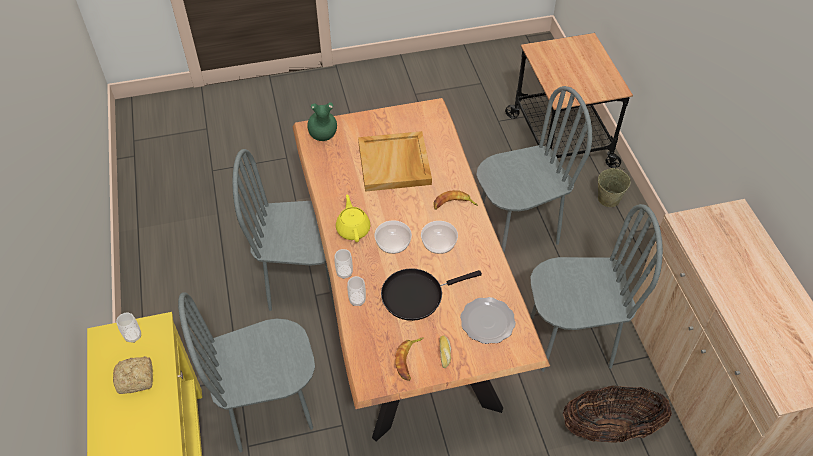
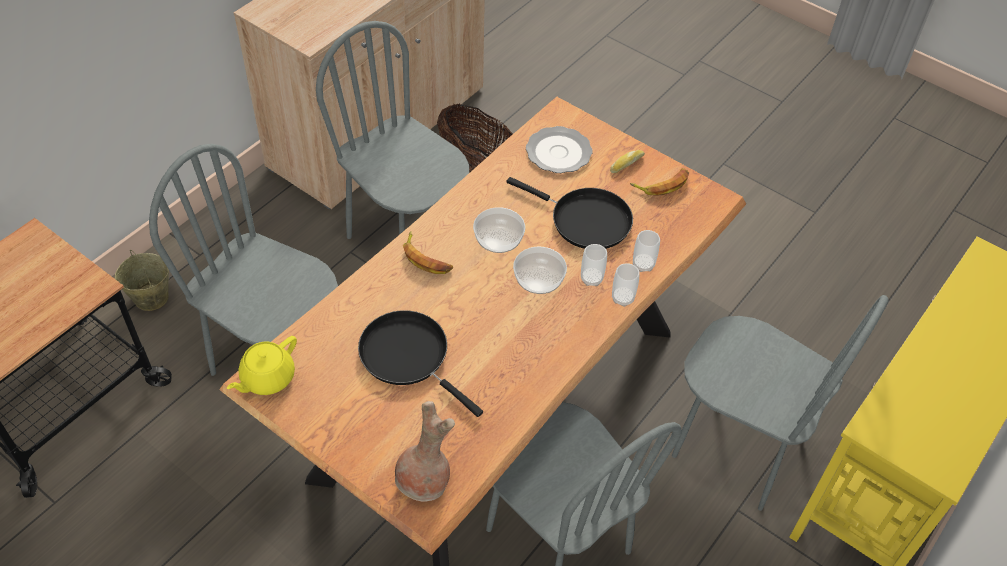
camera: 130 degrees left, 0 degrees up
(133, 336) = (908, 443): cup -> cup (591, 279)
(136, 379) = (936, 393): bread -> none
(322, 135) = (425, 482): green vase -> brown vase
(353, 229) = (555, 330): yellow teapot -> yellow teapot (267, 378)
(395, 164) = (409, 356): beige tray -> black frying pan

